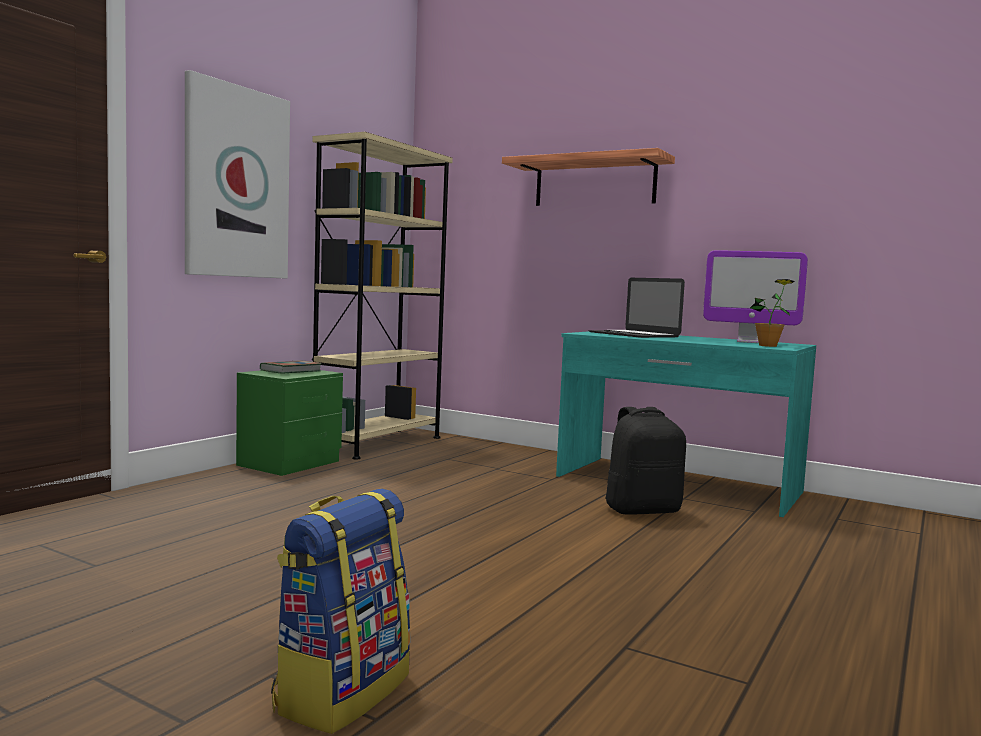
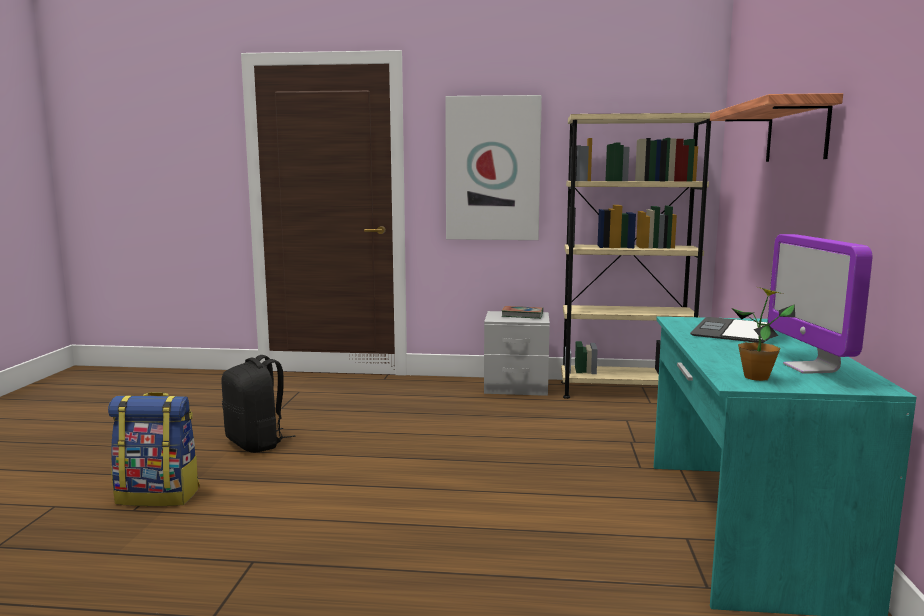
camera: 65 degrees right, 5 degrees up
(289, 463) = (516, 387): green nightstand -> grey nightstand
(642, 510) = (602, 522): black backpack -> black backpack (257, 443)

